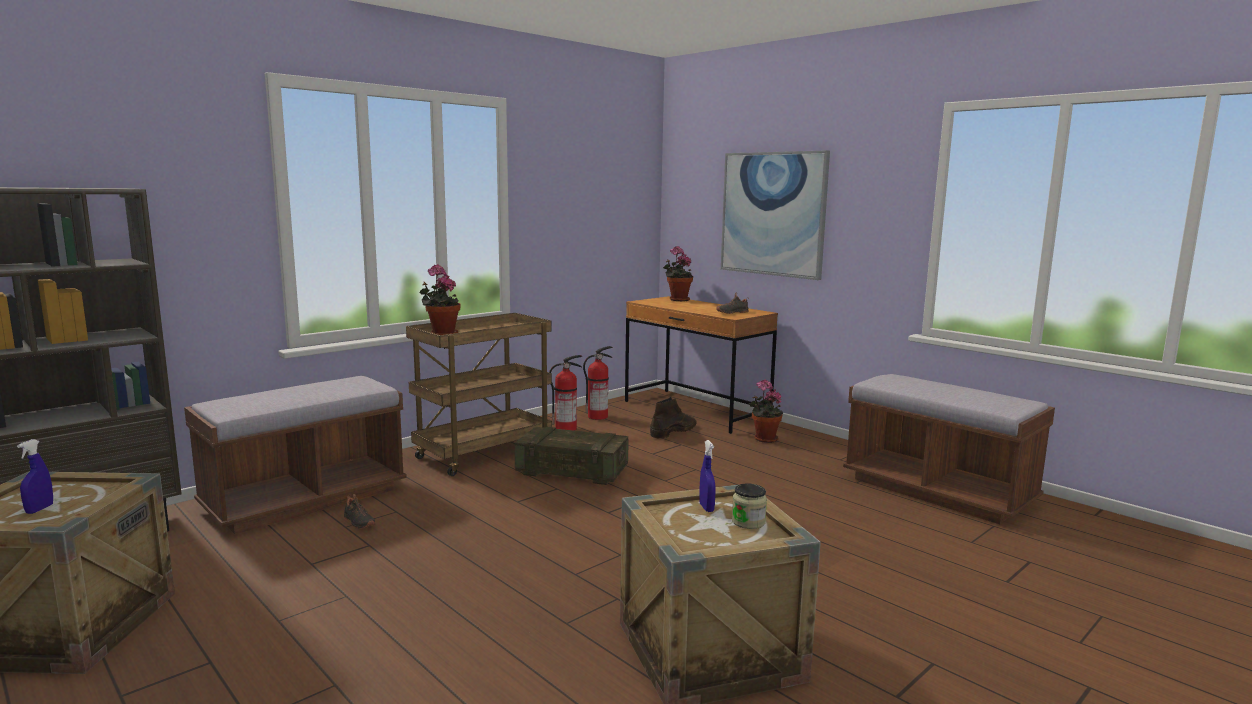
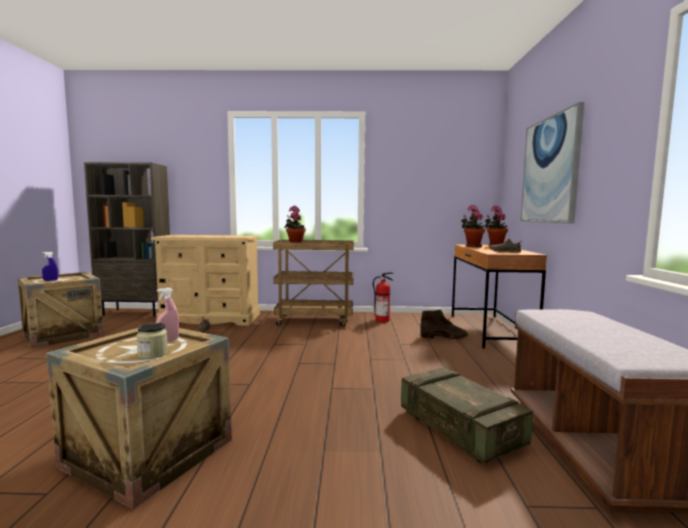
camera: 45 degrees right, 5 degrees down
(305, 499) = (211, 318): brown bench -> beige dresser
(572, 471) = (332, 339): crate -> crate (459, 429)
(598, 416) = (415, 319): fire extinguisher -> none
(706, 508) = (168, 341): blue spray bottle -> pink spray bottle
(763, 439) = (501, 358): potted plant -> potted plant (472, 246)

